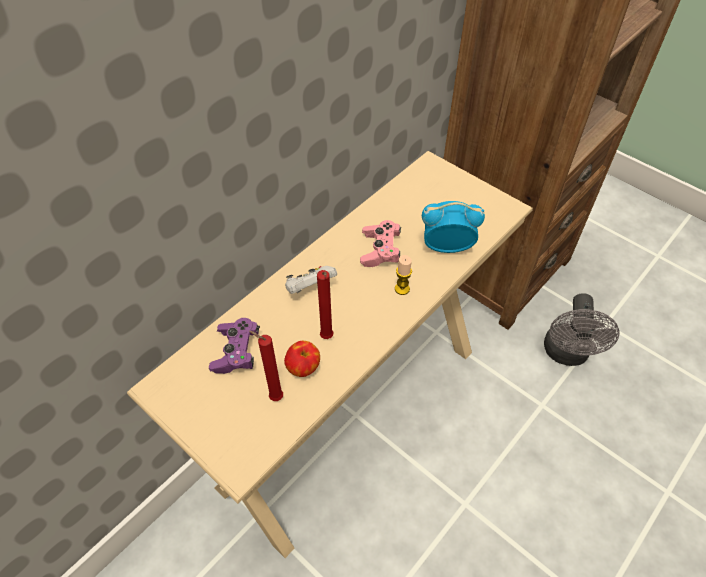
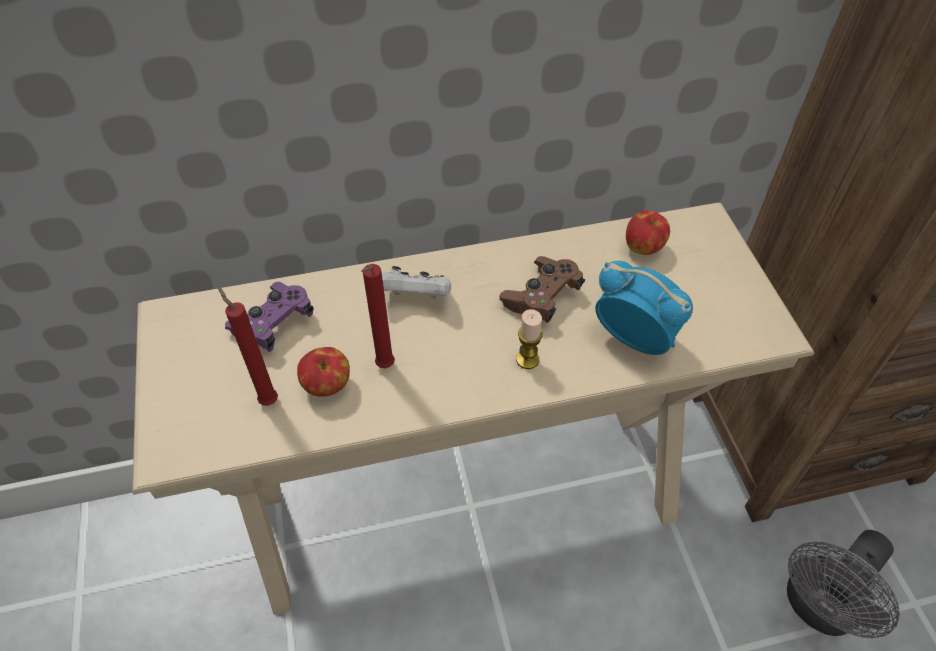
camera: 35 degrees right, 0 degrees up
(380, 250) = (542, 297): pink game controller -> brown game controller
(410, 195) = (643, 247): none -> apple

